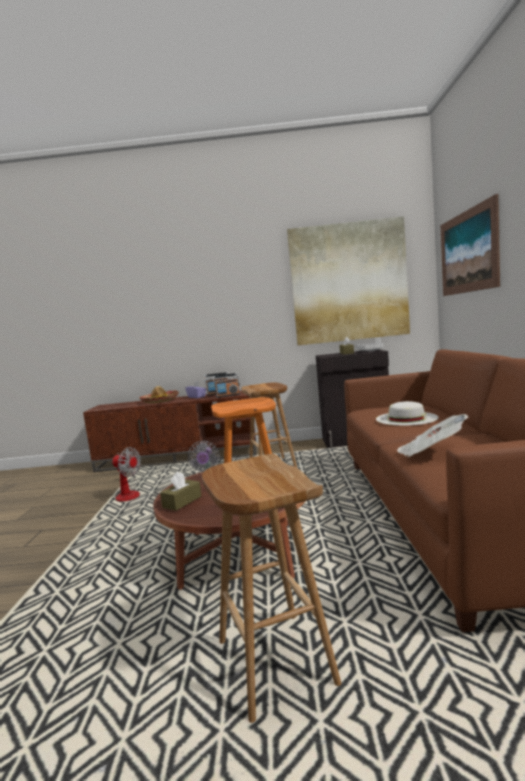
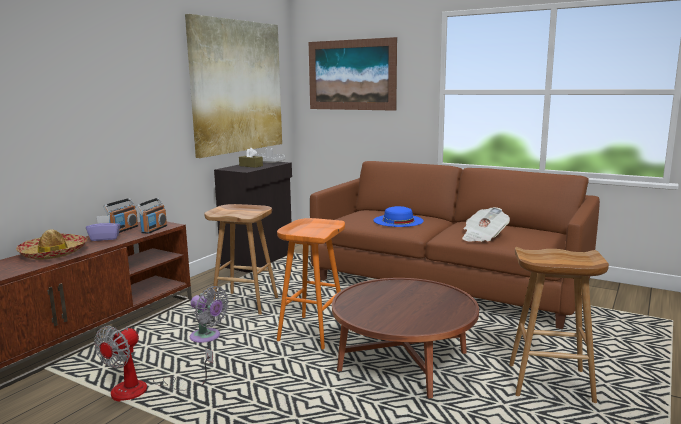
camera: 60 degrees left, 5 degrees up
(128, 494) = (143, 390): fan -> fan turned 150 degrees clockwise
(182, 502) = (401, 322): brown tissue box -> none
(406, 418) = (398, 220): white hat -> blue hat

